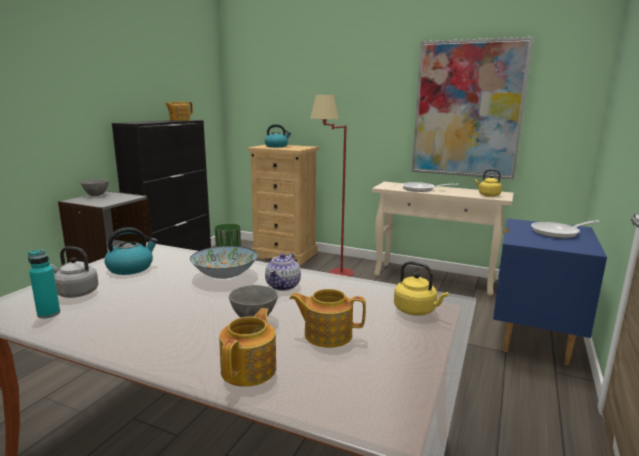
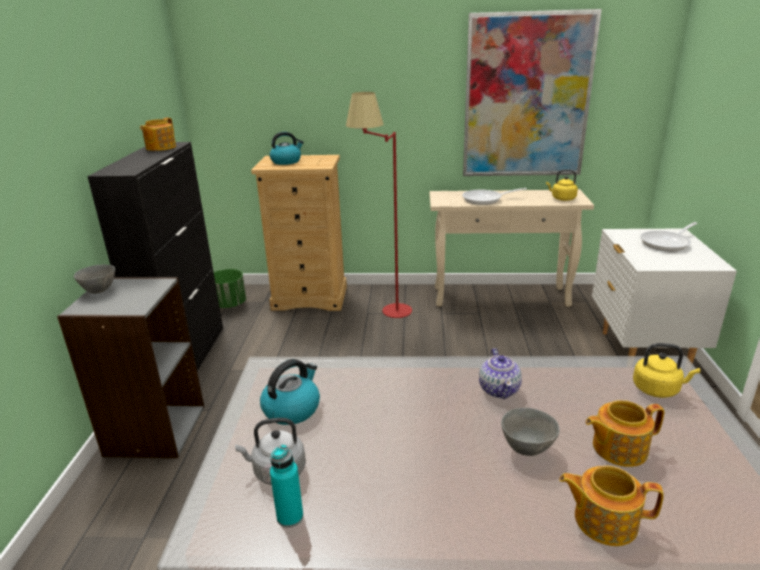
camera: 20 degrees left, 10 degrees up
(224, 275) = (417, 390): bowl -> none
(250, 369) = (603, 520): teapot -> teapot turned 75 degrees counterclockwise
(533, 339) = (641, 352): blue nightstand -> white nightstand

